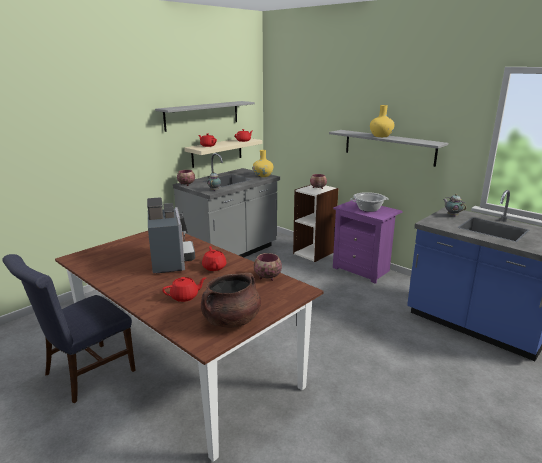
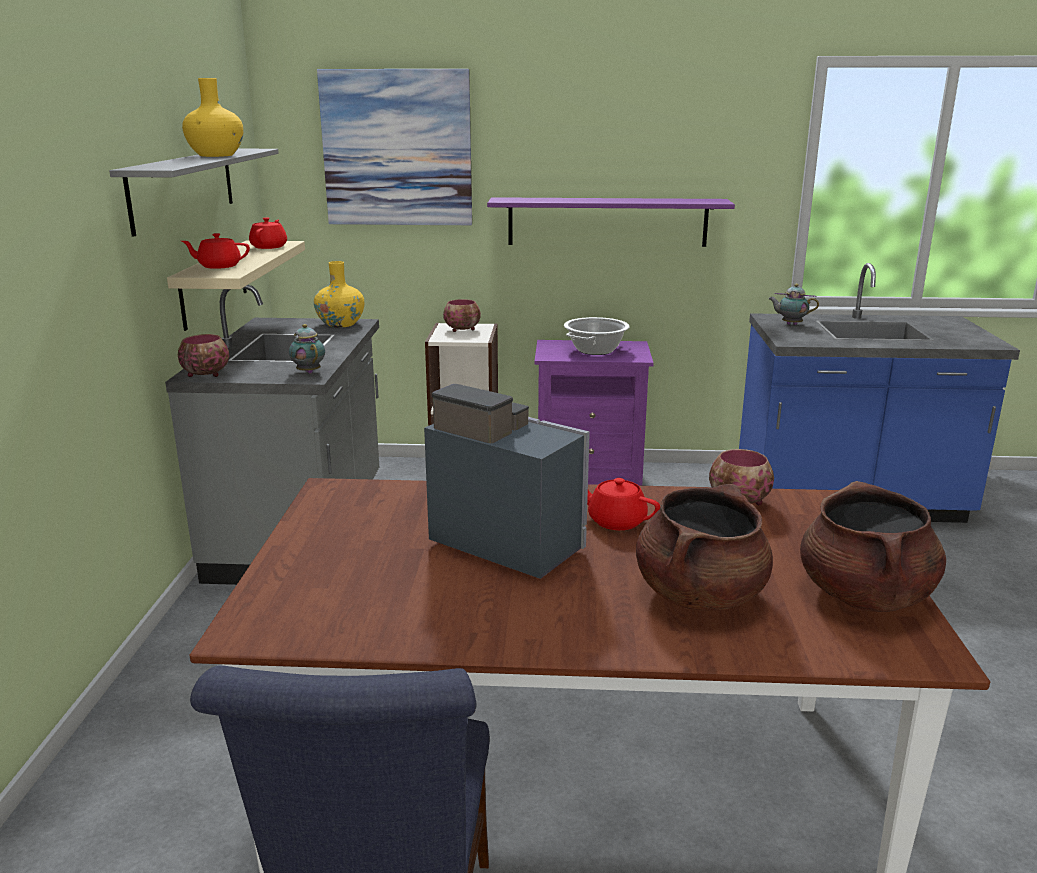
camera: 40 degrees left, 0 degrees up
(185, 297) = (700, 594): red teapot -> brown cooking pot
(308, 104) = (397, 148): none -> picture
(381, 136) = (601, 200): yellow vase -> yellow vase (216, 155)
(389, 147) = (607, 222): grey shelf -> purple shelf

